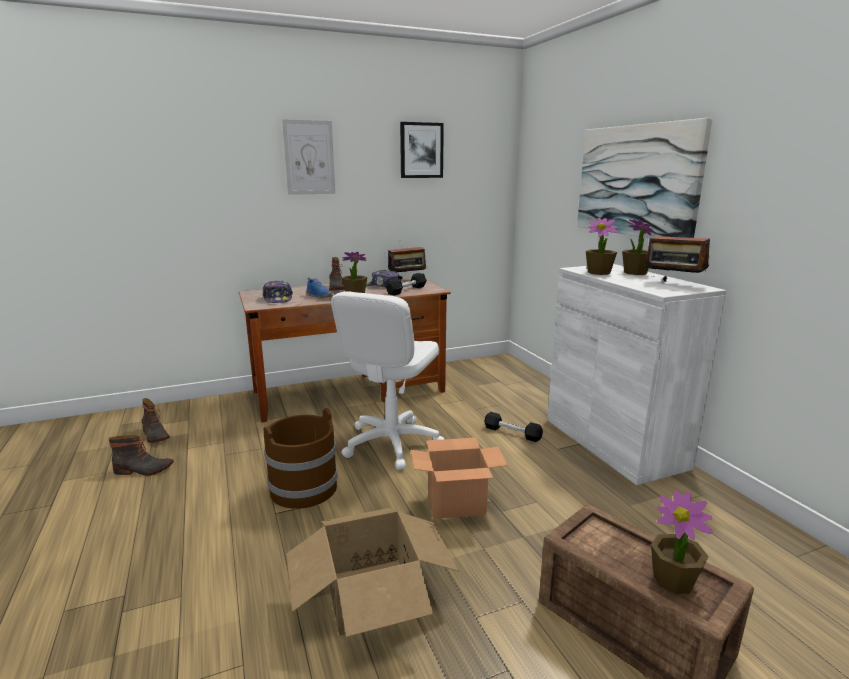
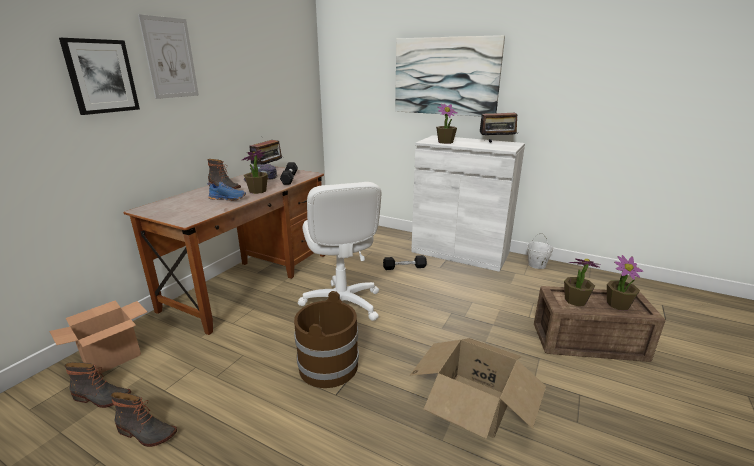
camera: 40 degrees left, 5 degrees up
(143, 470) = (146, 433): boot -> boot turned 60 degrees clockwise
(278, 299) = (191, 209): cap -> none
(421, 150) = (259, 51): picture -> picture (101, 76)
(457, 504) = (438, 324): cardboard box -> cardboard box (113, 358)
(635, 273) = (461, 139): potted plant -> potted plant (575, 300)
(717, 501) = (536, 265): none -> white bucket

